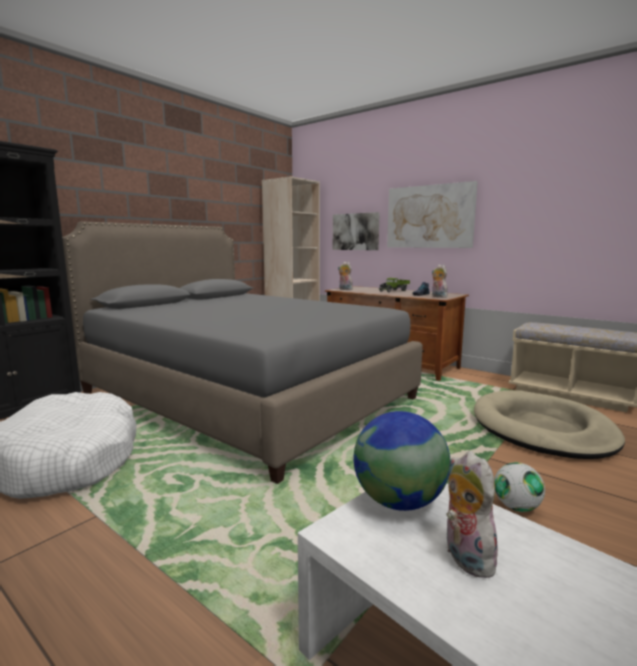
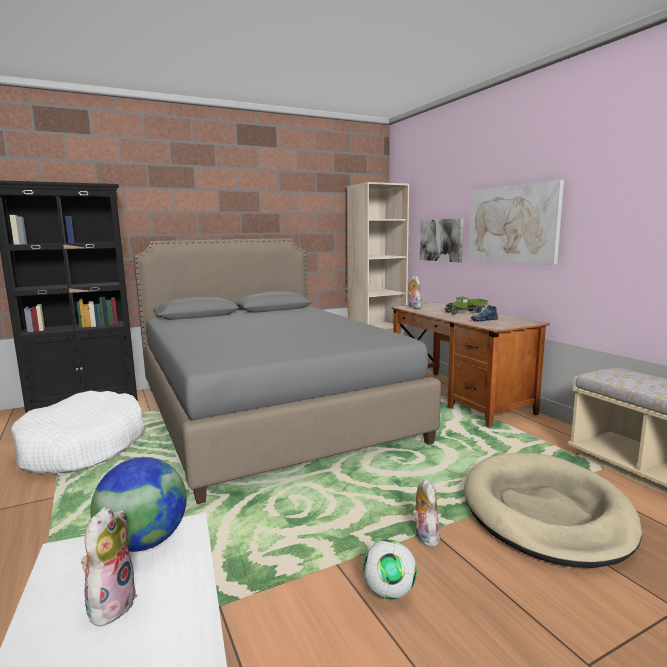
camera: 25 degrees right, 0 degrees up
(438, 297) = (497, 325): plush toy -> plush toy (424, 536)

